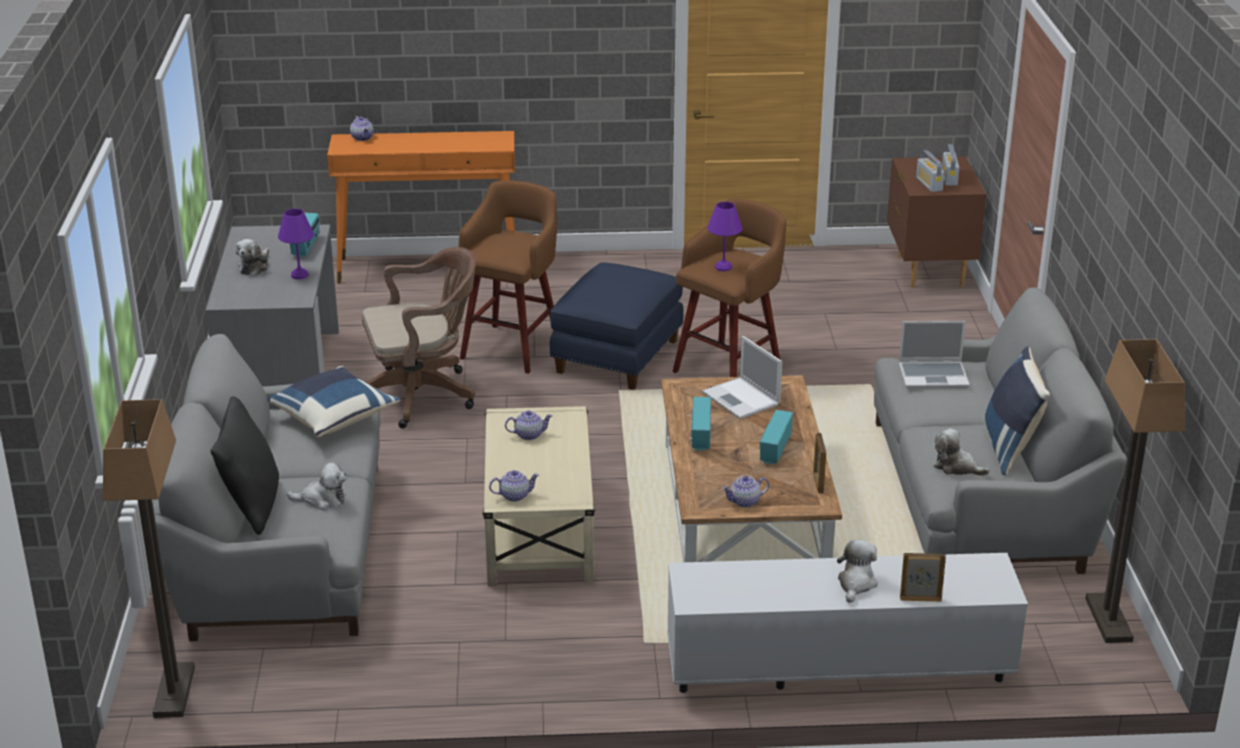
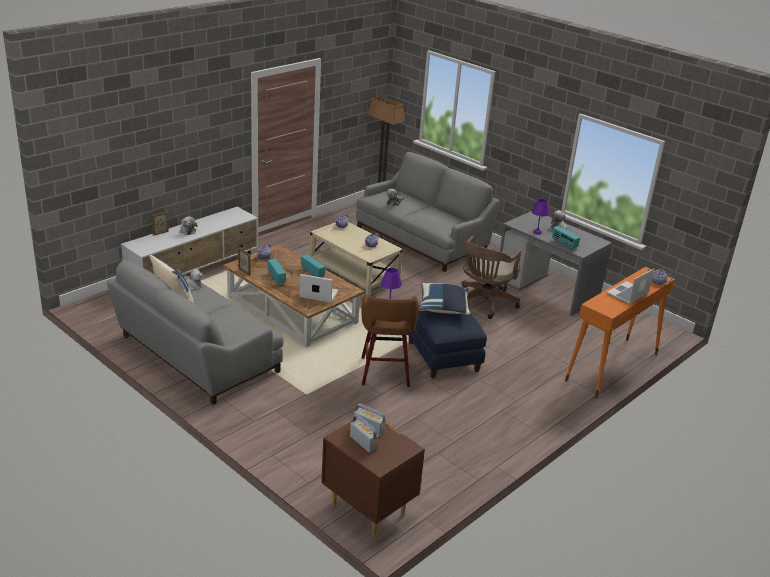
camera: 135 degrees right, 0 degrees up
(251, 506) = (411, 196): black pillow -> none
(333, 418) = (442, 224): blue pillow -> blue pillow (443, 308)
(513, 347) = (493, 340): brown stool -> none
(934, 376) = (240, 324): laptop -> laptop (627, 294)
(1109, 620) = (102, 321): floor lamp -> none

